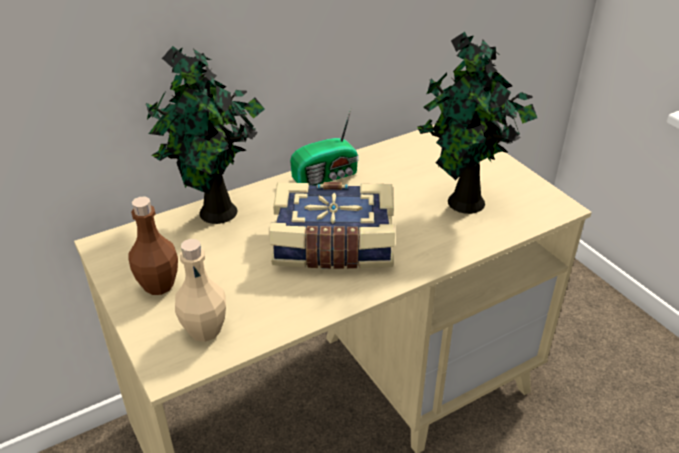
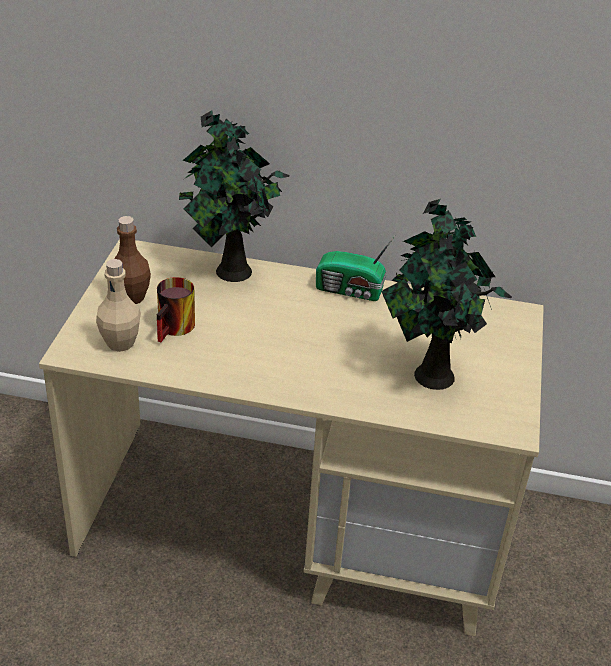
camera: 40 degrees right, 0 degrees up
(237, 286) = (176, 329): none -> mug
(333, 245) = (279, 343): book -> none

